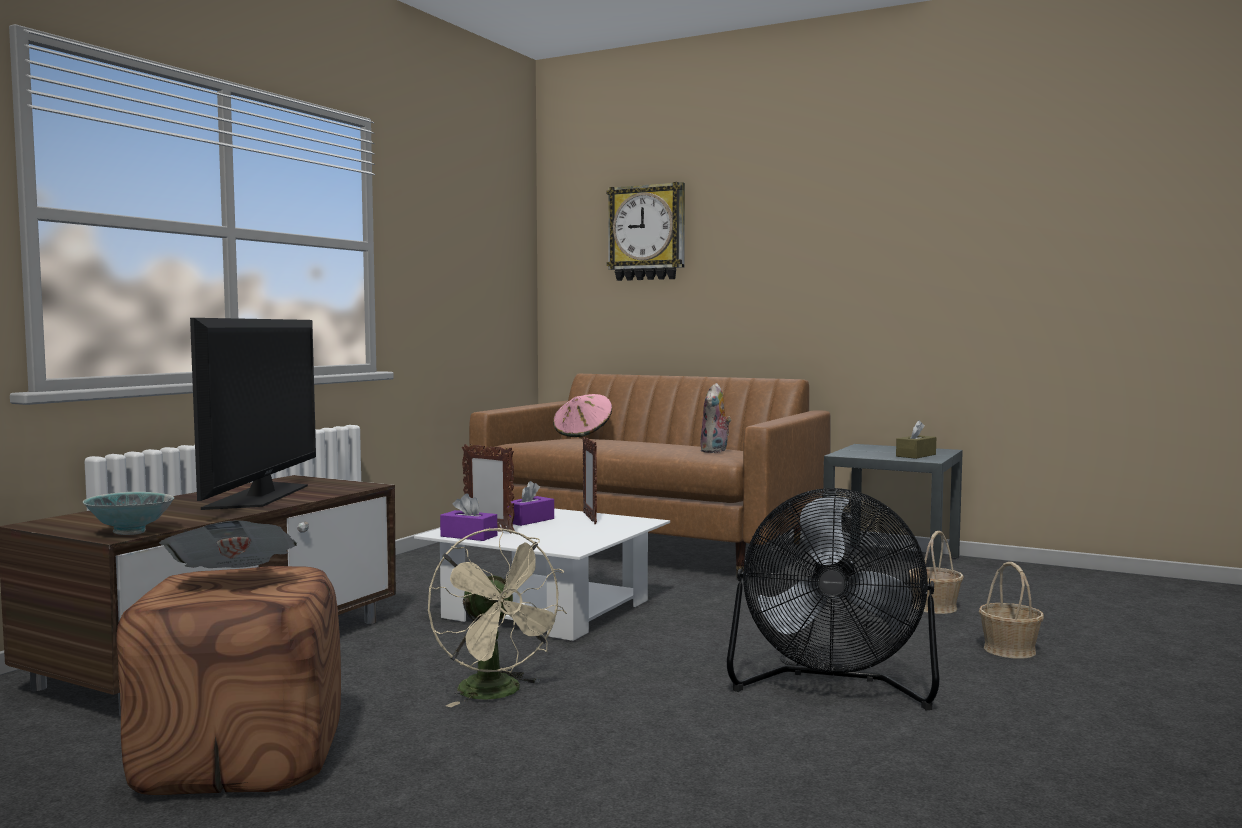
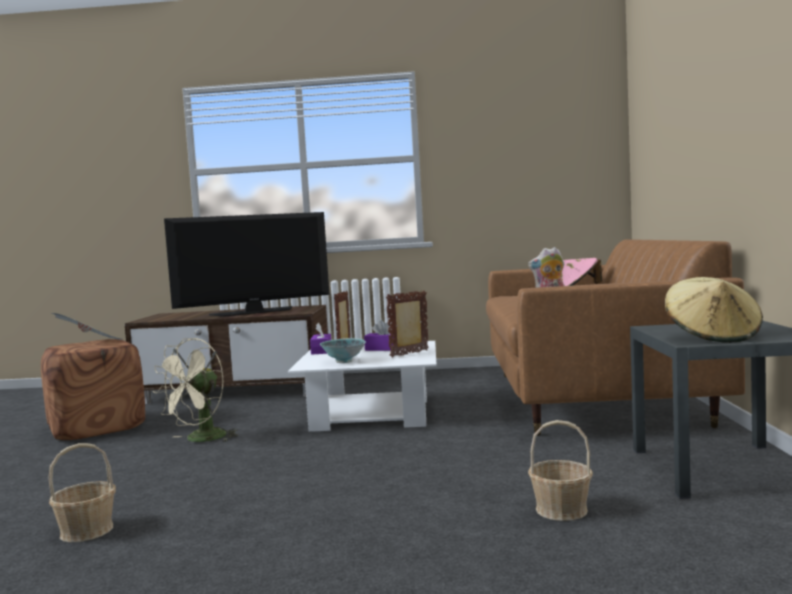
camera: 65 degrees right, 0 degrees up
(129, 532) = (149, 320): bowl -> bowl (343, 361)
(647, 233) = (663, 101): wall clock -> none
(825, 685) = (266, 505): black fan -> none
(916, 455) = (713, 337): brown tissue box -> beige hat
(1009, 650) = (440, 561): basket -> basket (87, 531)

